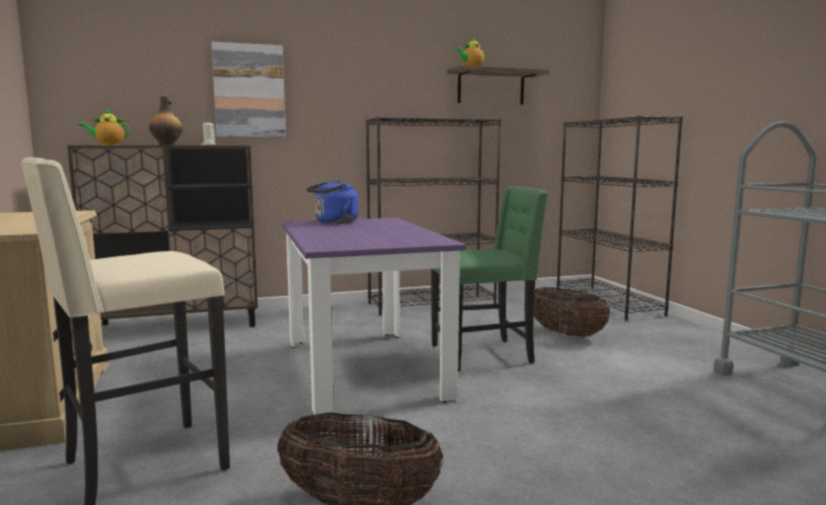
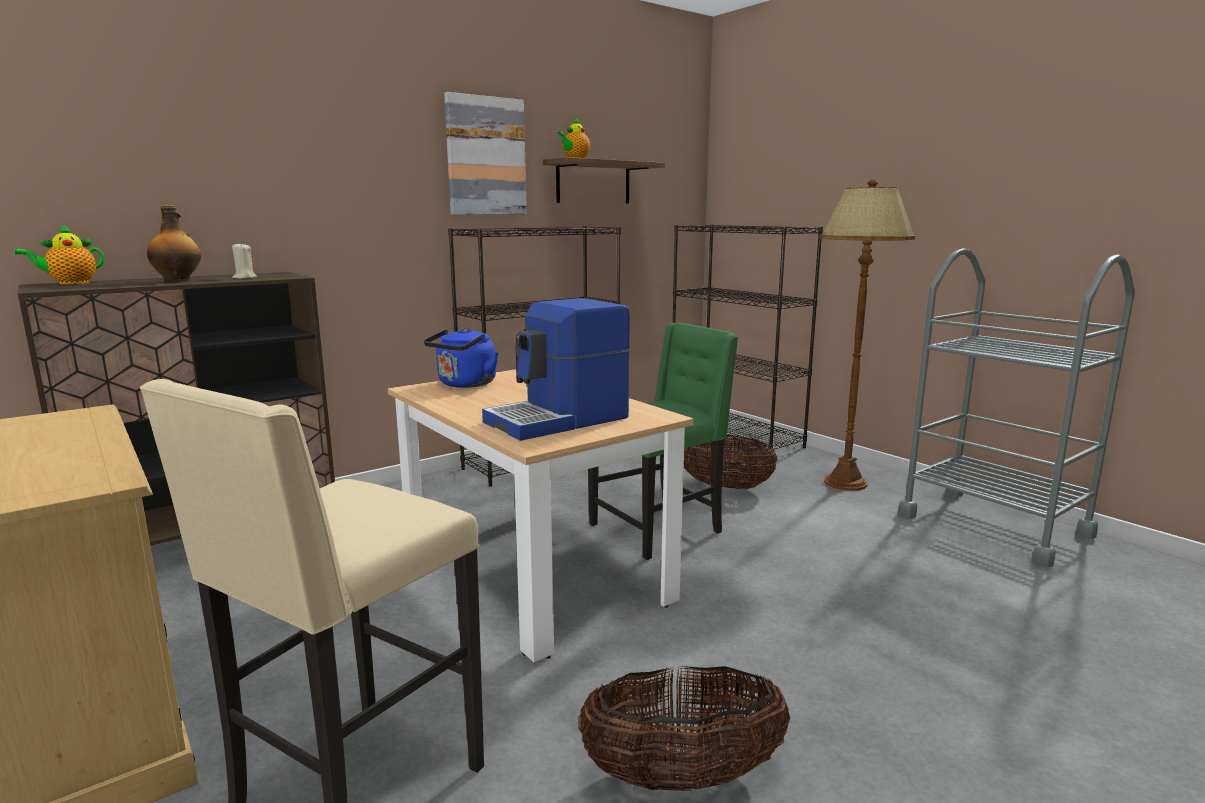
camera: 20 degrees left, 5 degrees up
(249, 91) = (284, 191): picture -> picture (485, 156)
(363, 239) = (559, 420): none -> coffee machine
(363, 368) = (533, 573): purple dining table -> beige dining table
(682, 343) = (844, 483): none -> brown floor lamp

